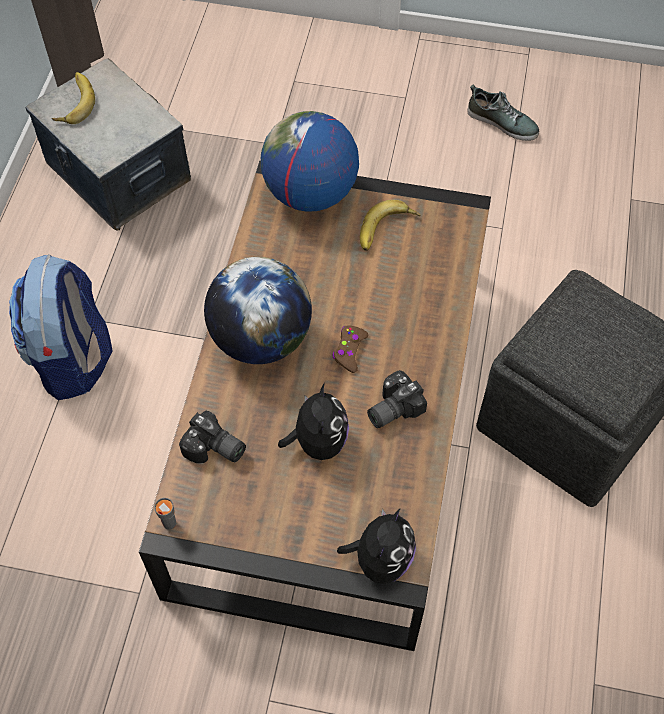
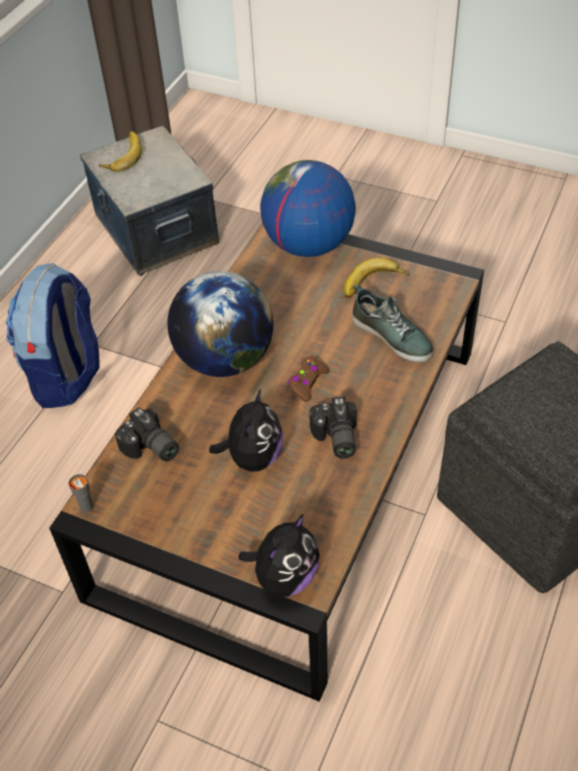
camera: 15 degrees right, 10 degrees down
(391, 407) = (335, 439): camera -> camera turned 75 degrees counterclockwise
(502, 122) = (526, 232): shoe -> shoe (392, 335)

